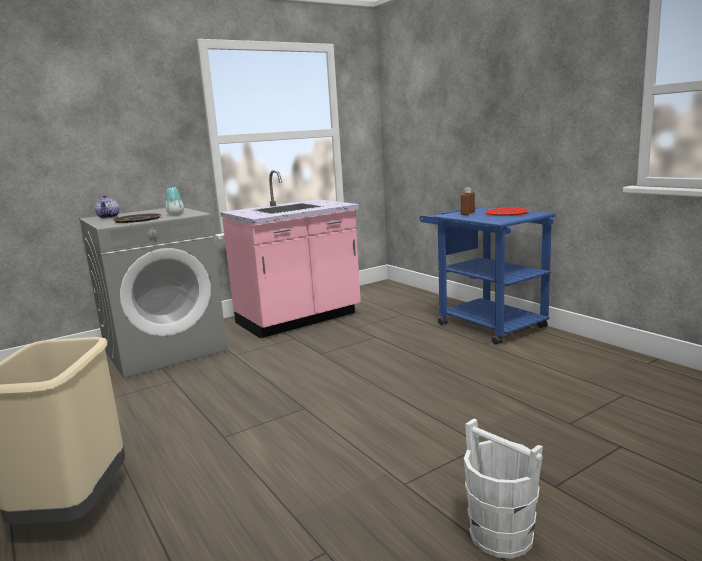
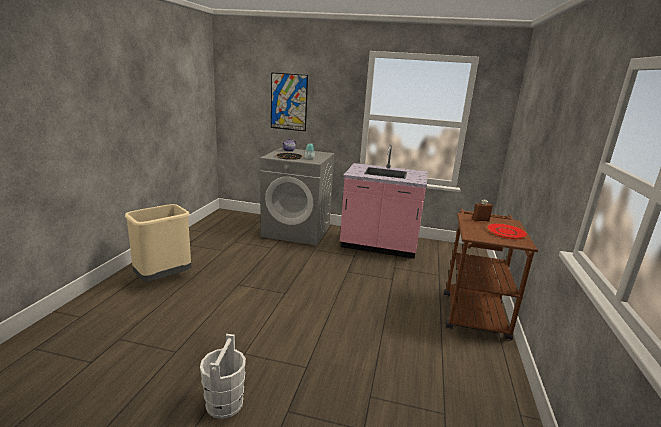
camera: 45 degrees right, 5 degrees up
(73, 134) = (289, 102): none -> picture
(484, 323) = (473, 310): blue cart -> brown cart

